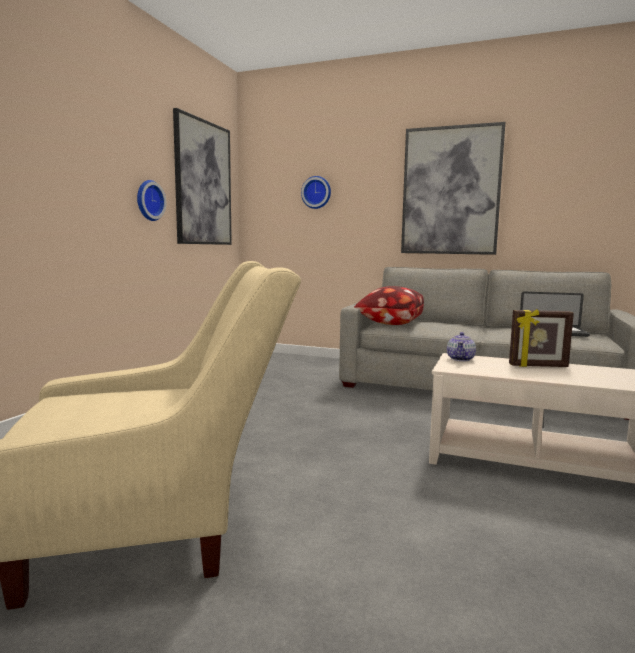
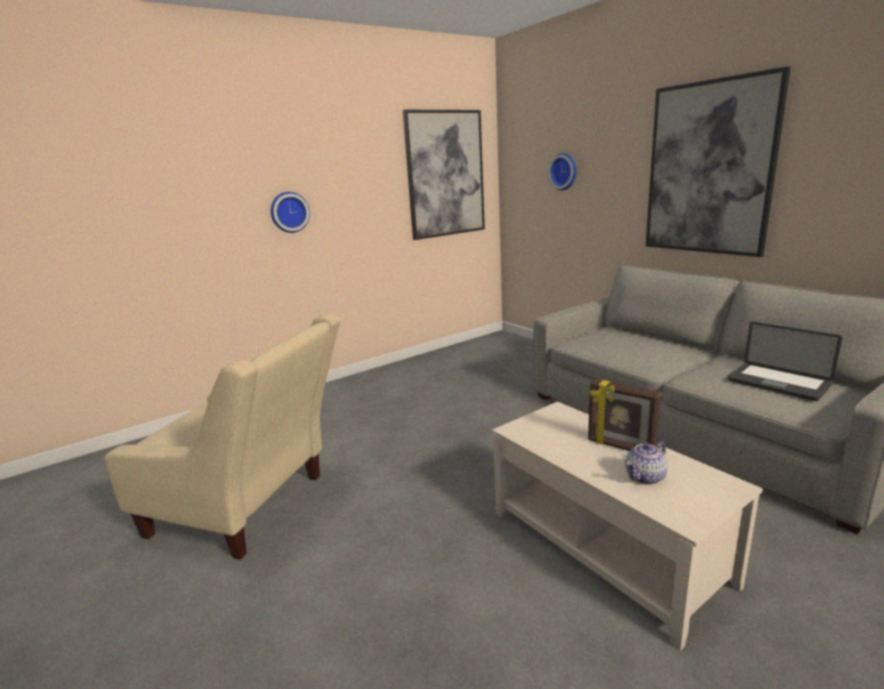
camera: 35 degrees right, 10 degrees up
(148, 200) = (376, 206): wall clock -> wall clock (289, 212)
(389, 324) = (594, 337): pillow -> none
(460, 359) = (555, 416): teapot -> teapot (646, 477)

